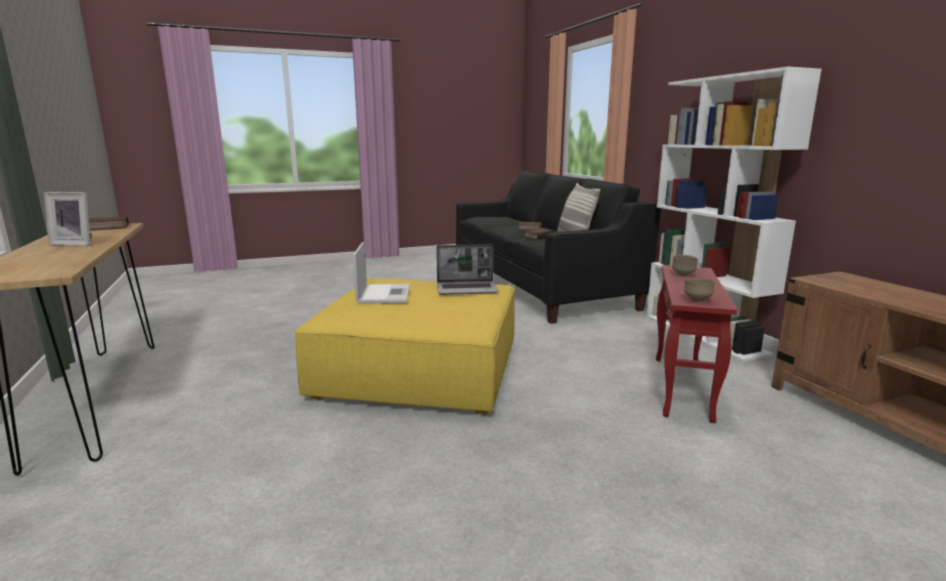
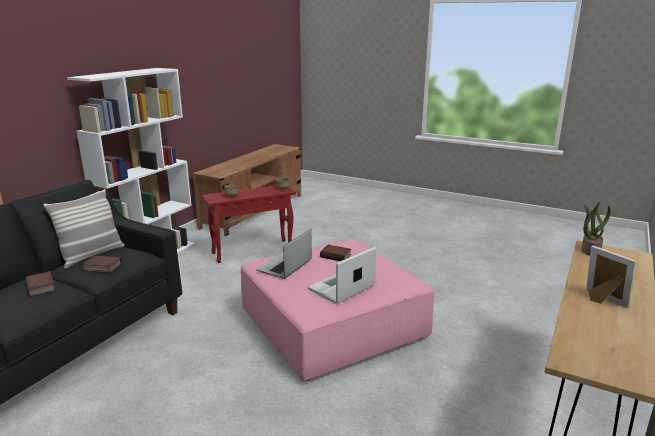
camera: 130 degrees left, 5 degrees up
(56, 270) = (590, 250): none -> potted plant
(106, 228) = (591, 356): book -> book (336, 255)
(419, 369) = (332, 325): yellow ottoman -> pink ottoman
(467, 289) = (285, 266): laptop -> laptop turned 105 degrees counterclockwise

